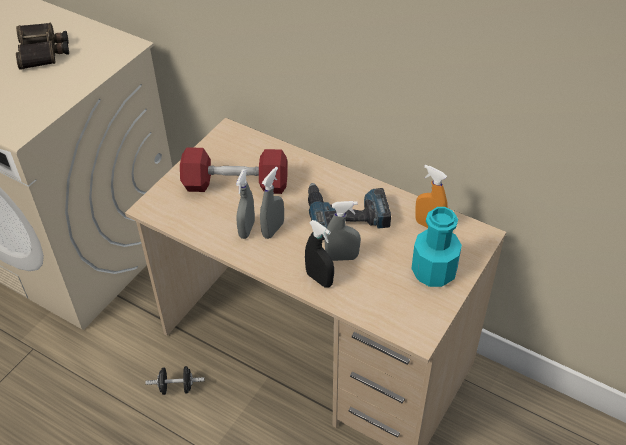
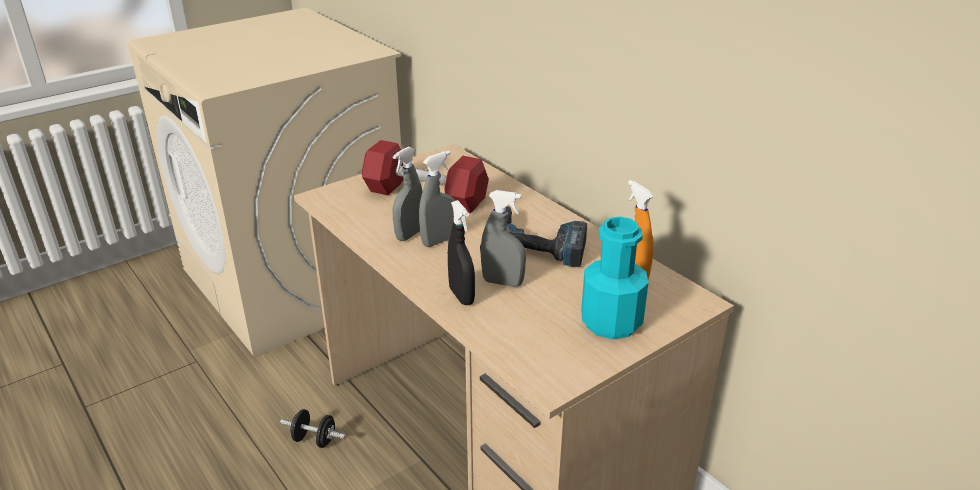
camera: 20 degrees right, 15 degrees down
(43, 51) = (292, 44): binoculars -> none

